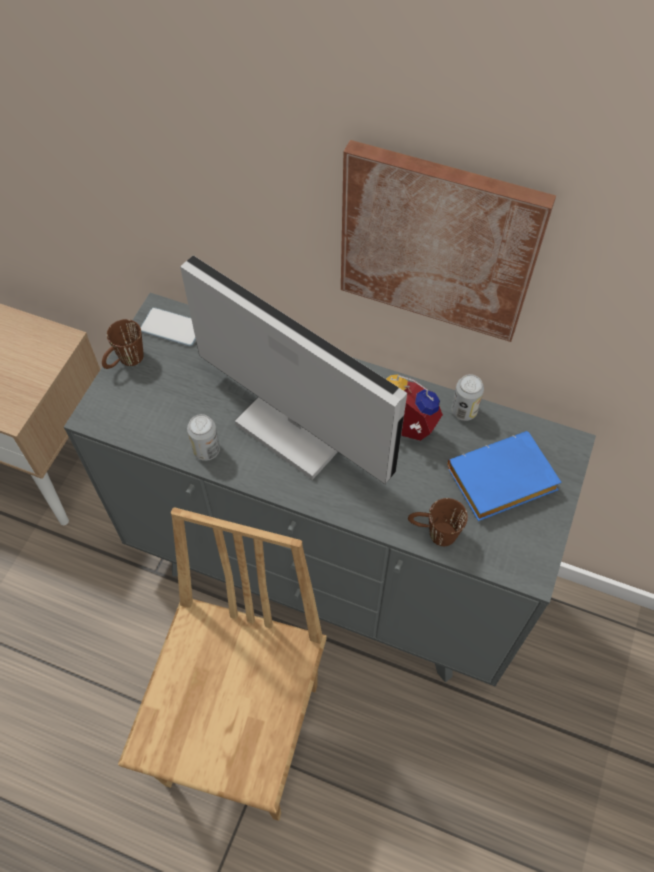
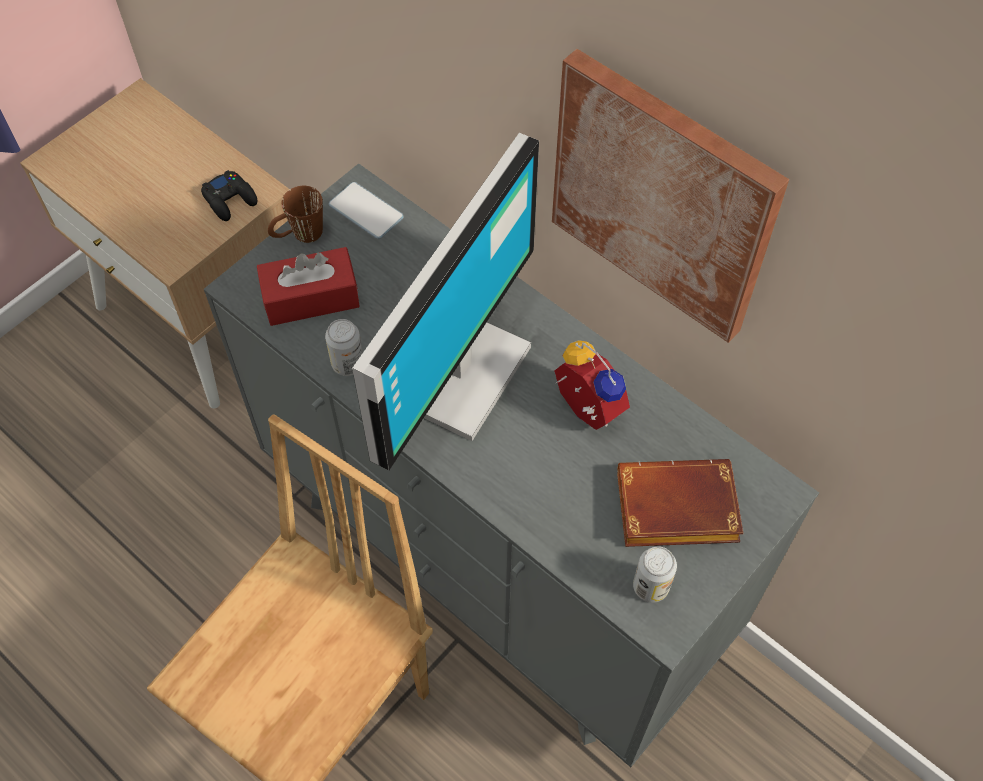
camera: 20 degrees right, 0 degrees up
(40, 353) = (230, 199): none -> black game controller
(155, 407) = (311, 297): none -> red tissue box
(294, 430) = (455, 371): monitor -> monitor turned 60 degrees clockwise
(433, 532) = (567, 542): brown mug -> none
(464, 411) = (667, 412): can -> can (650, 586)
(500, 483) = (673, 511): blue book -> brown book

